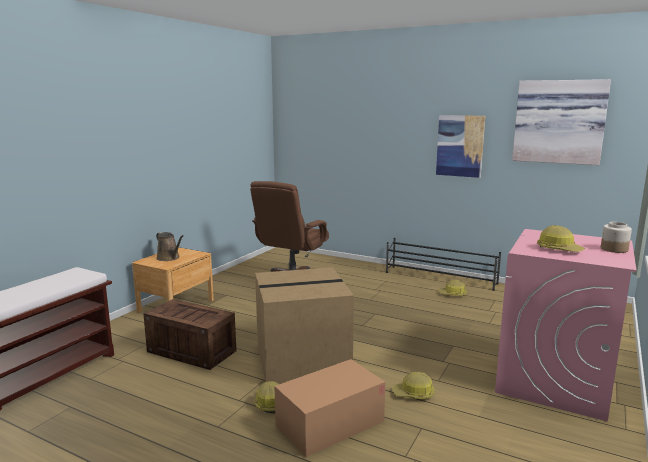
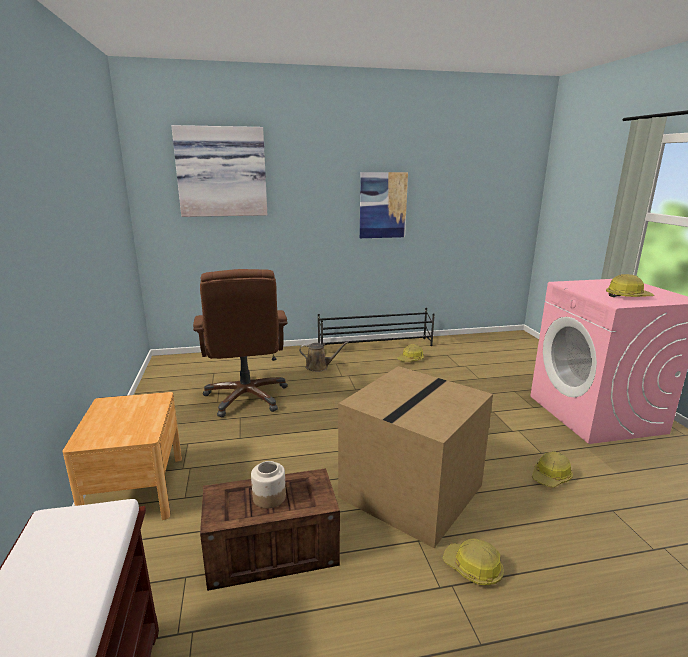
camera: 40 degrees left, 5 degrees up
(169, 258) = (121, 421): brown watering can -> brown watering can (319, 367)
(330, 423) = (557, 555): cardboard box -> none
(559, 122) = (472, 177): picture -> picture (222, 172)
(614, 249) = (646, 288): jar -> jar (269, 497)

